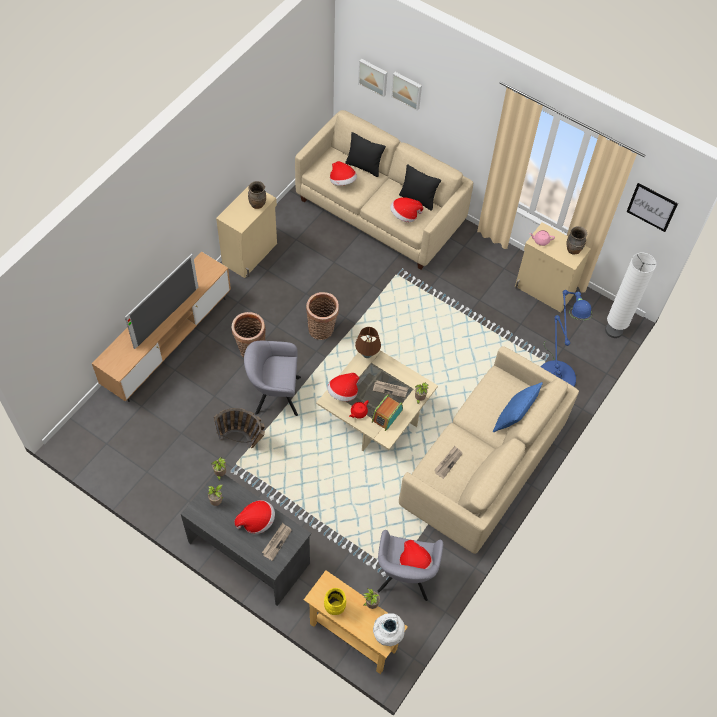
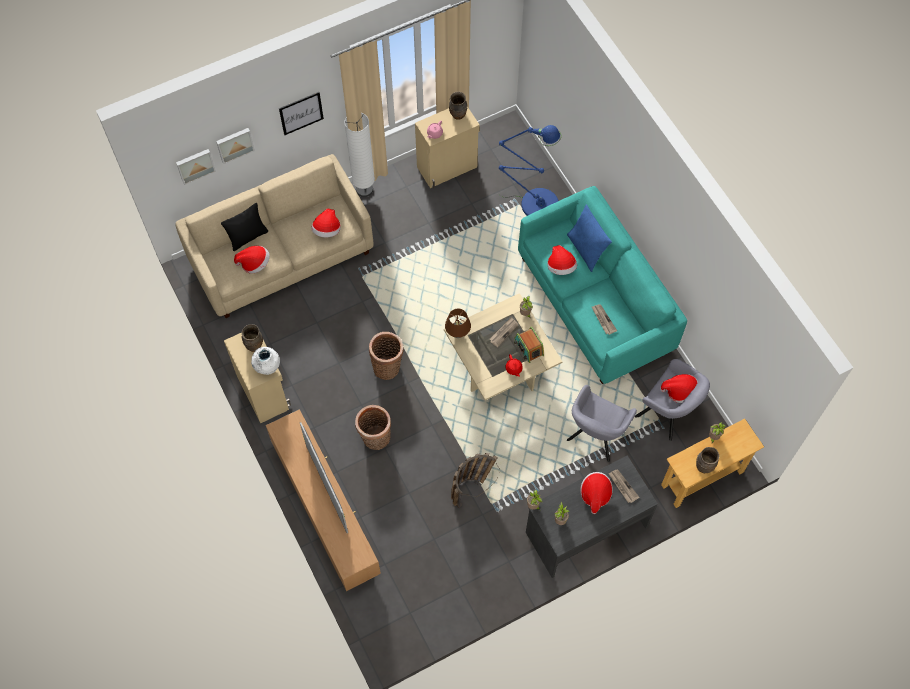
camera: 60 degrees left, 5 degrees up
(274, 394) = (435, 439): grey armchair -> grey armchair (595, 436)
(335, 607) = (704, 466): yellow vase -> brown vase
(343, 392) = (487, 372): hat -> hat (561, 267)
(388, 634) = (745, 436): white vase -> white vase (267, 367)
(418, 199) = (314, 210): black pillow -> none
(483, 466) = (595, 303): beige sofa -> turquoise sofa
(614, 330) = (517, 137): white floor lamp -> white floor lamp (364, 190)
(652, 207) = (491, 26): picture -> picture (301, 113)

